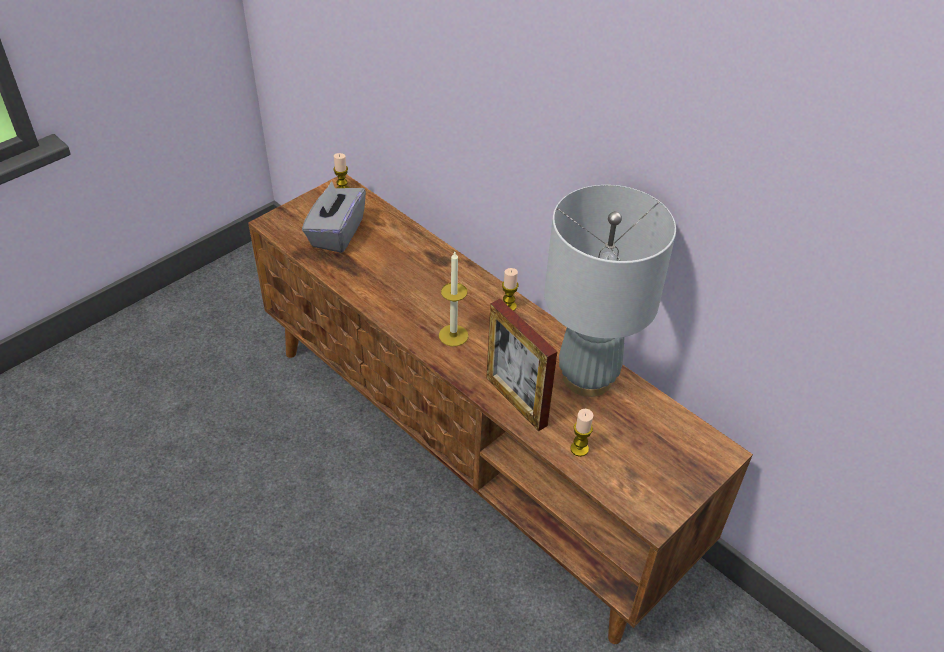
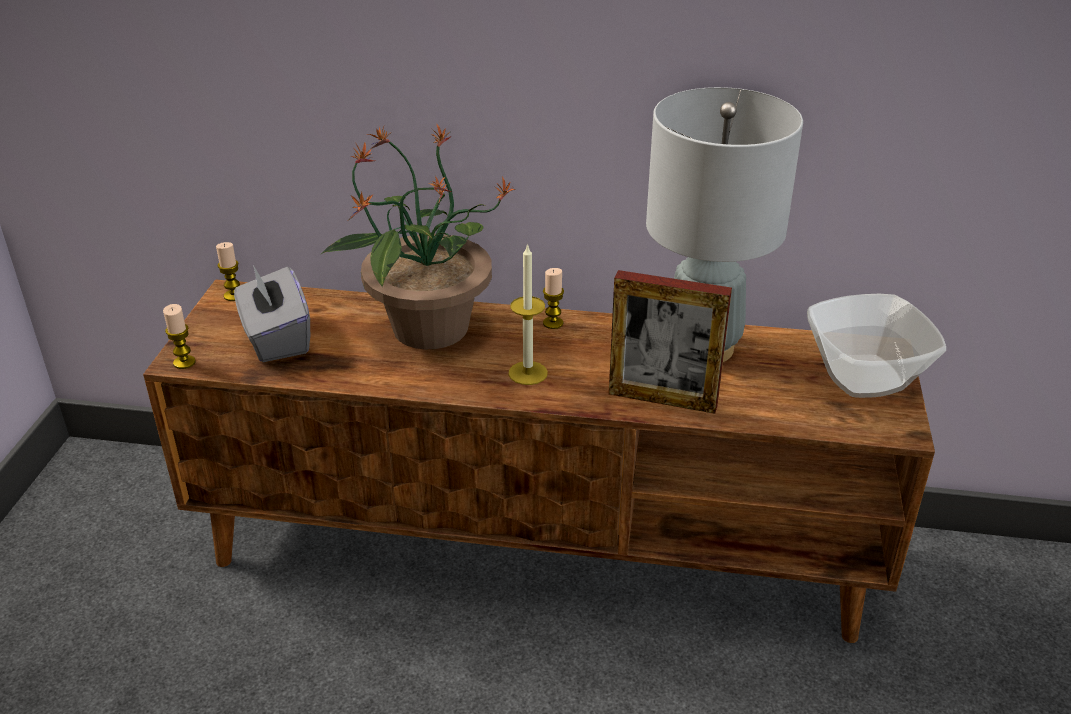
camera: 35 degrees left, 10 degrees down
(427, 270) = (427, 328): none -> potted plant
(579, 449) = (770, 409): candle -> candle (184, 362)
(677, 465) = (866, 378): none -> bowl

